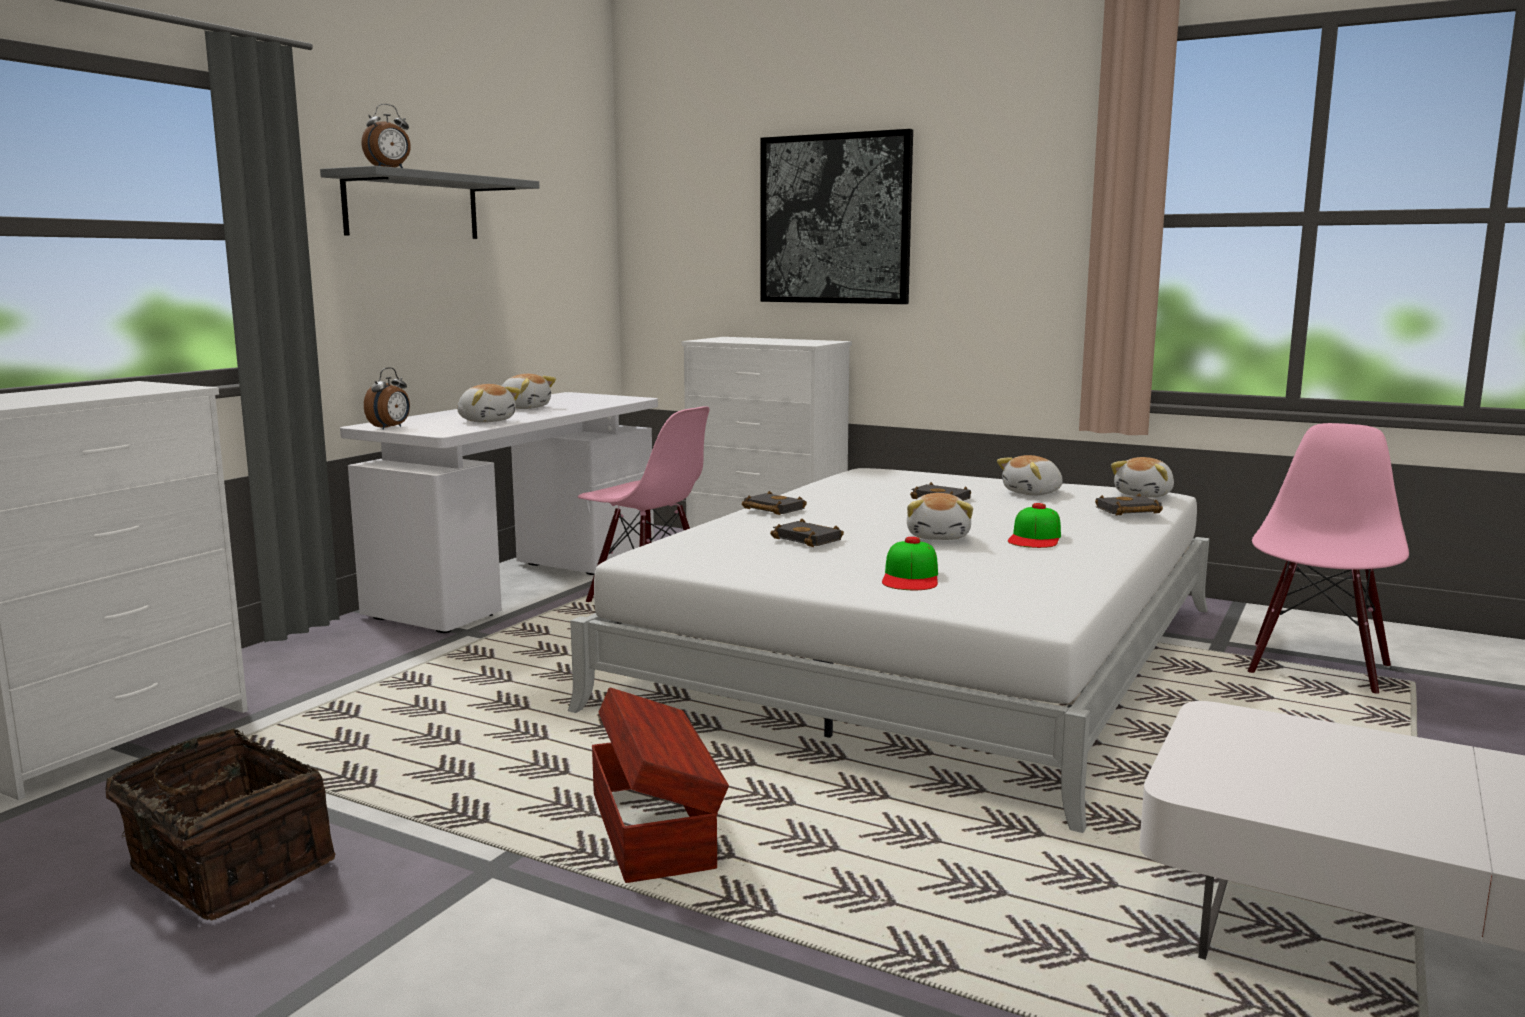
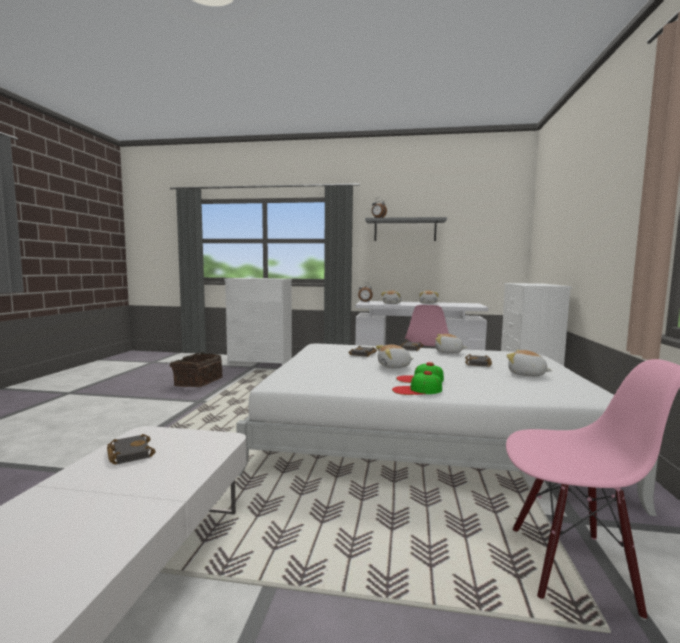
camera: 70 degrees right, 5 degrees down
(654, 829) = (224, 412): brown storage box -> none
(835, 219) = (575, 219): picture -> none
(911, 577) = (321, 367): cap -> cap (417, 390)
(1127, 511) = (513, 390): black book -> black book (129, 453)
(1145, 495) = (580, 394): plush toy -> plush toy (448, 352)

